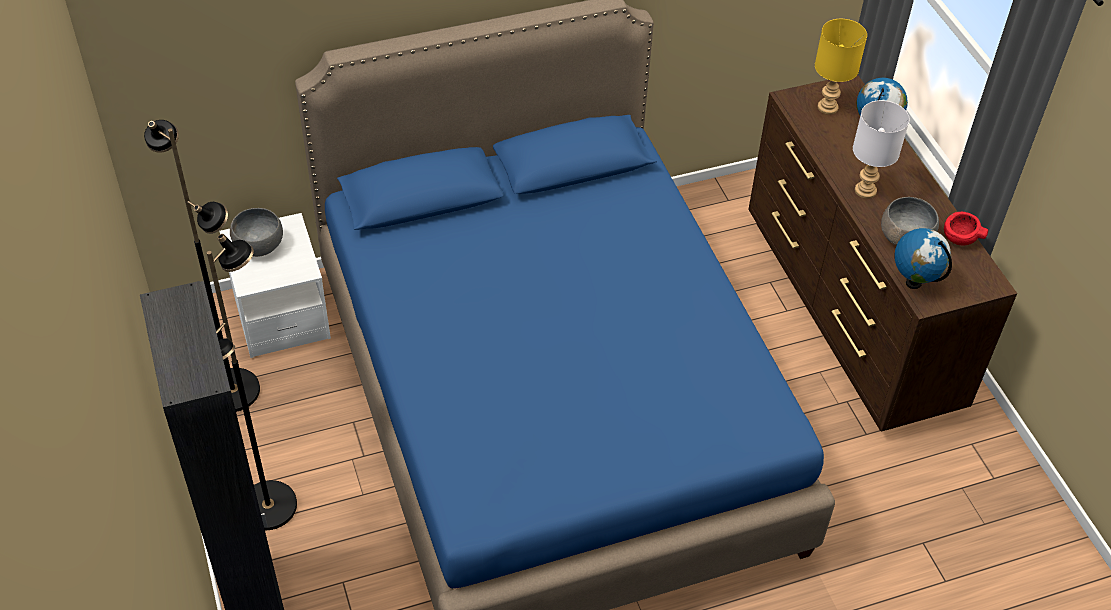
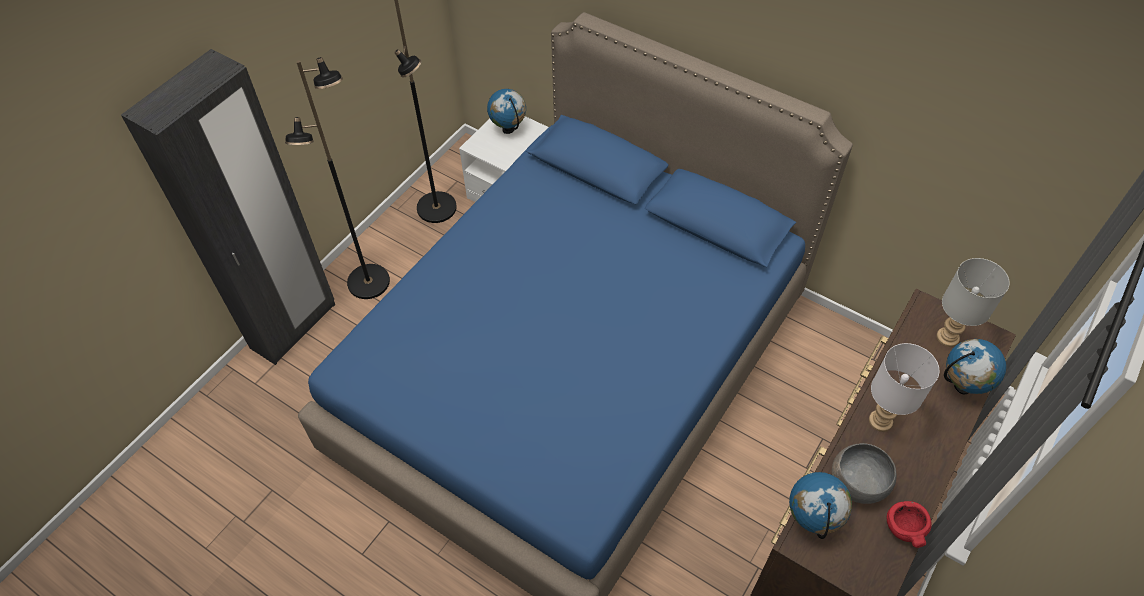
camera: 55 degrees right, 5 degrees up
(258, 245) = (508, 129): grey bowl -> globe
(828, 108) = (948, 338): yellow table lamp -> grey table lamp

